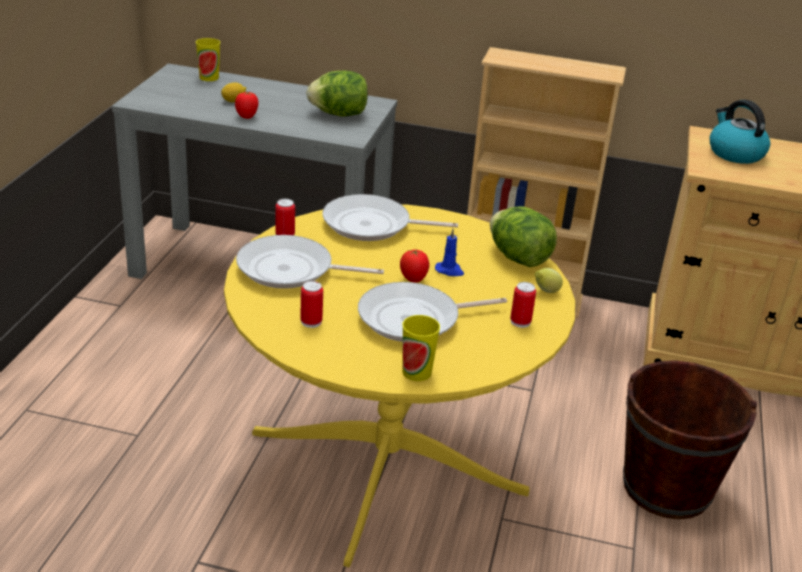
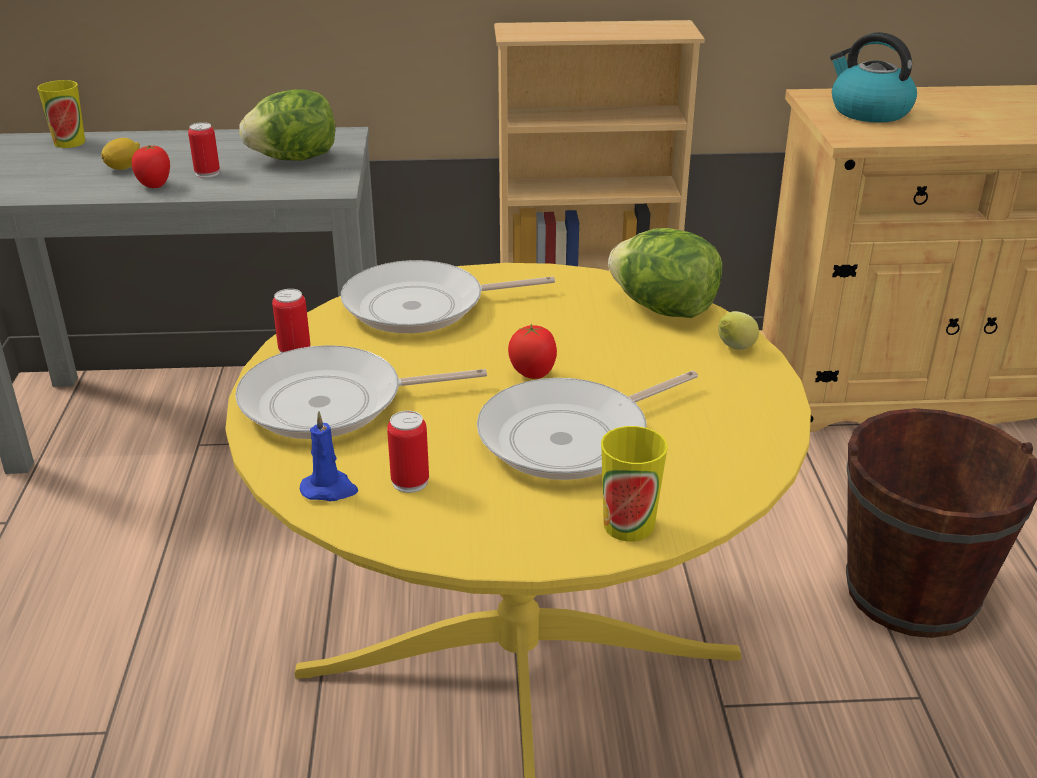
camera: 15 degrees left, 0 degrees up
(449, 270) = (578, 349): blue candle -> blue candle (330, 489)
(520, 322) = (730, 403): can -> can (207, 173)

